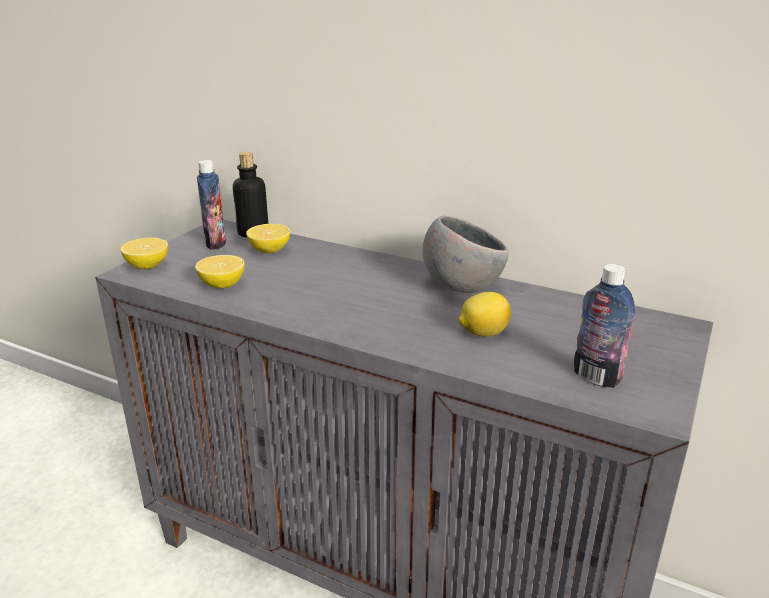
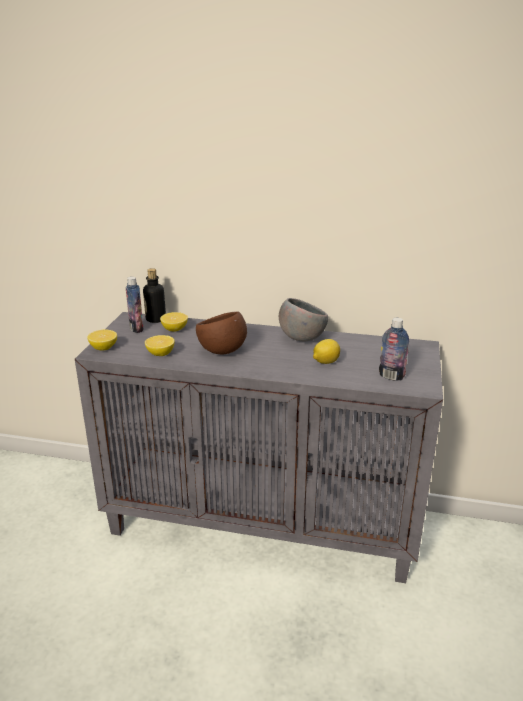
camera: 15 degrees left, 0 degrees up
(318, 293) = (222, 352): none -> brown bowl

